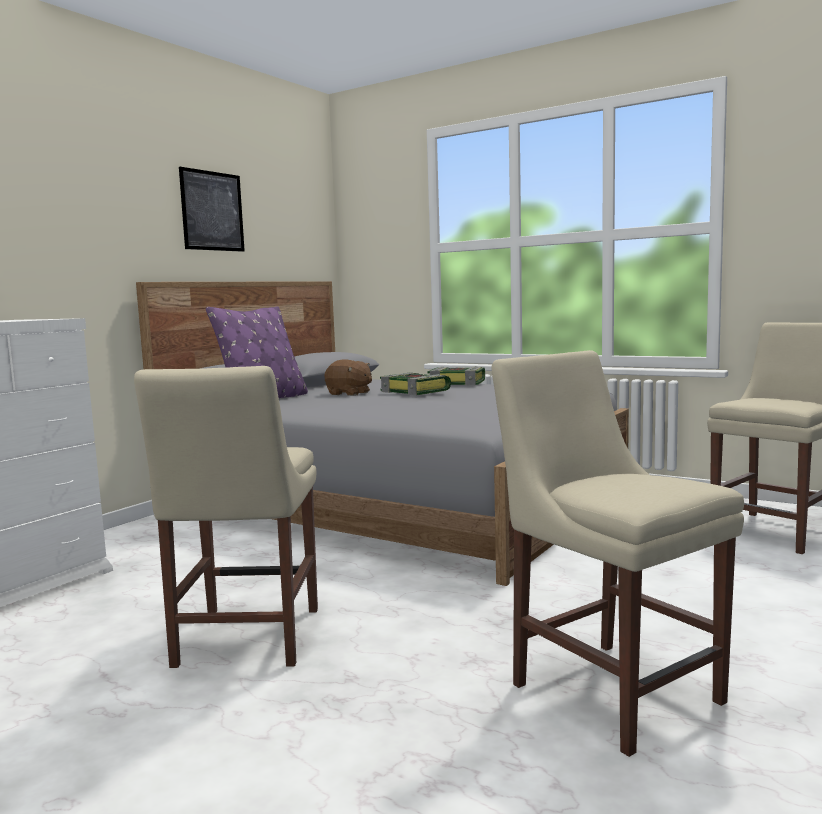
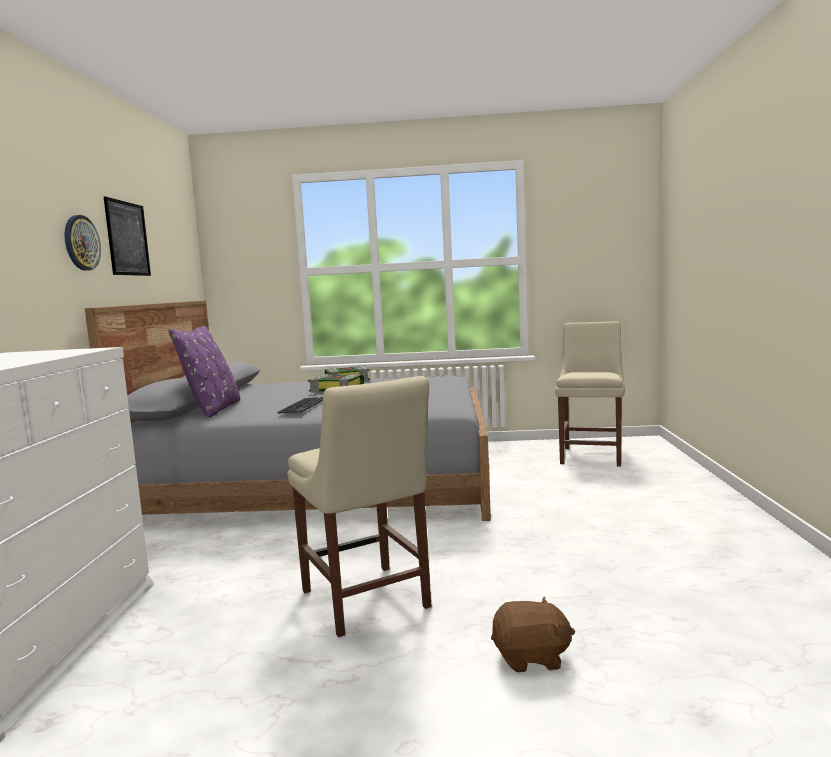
camera: 30 degrees left, 0 degrees up
(140, 215) = (81, 243): none -> wall clock
(337, 405) = (302, 406): none -> keyboard
(349, 393) = (278, 396): brown plush toy -> brown plush toy (531, 657)
(609, 688) = (629, 562): beige chair -> none

